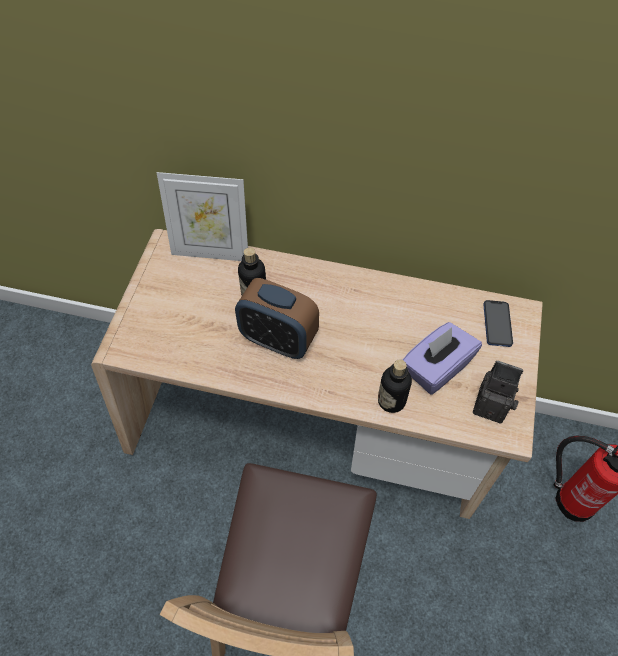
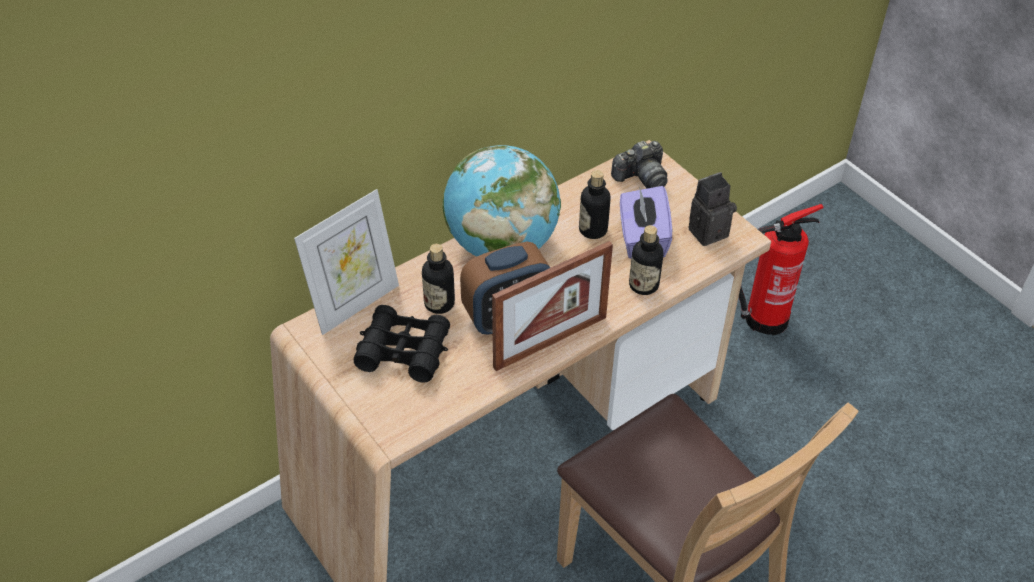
camera: 50 degrees left, 10 degrees down
(196, 304) = (403, 351): none -> black binoculars
(280, 380) = (550, 342): none -> picture frame
(340, 289) = (501, 245): none -> globe
(411, 331) = (593, 230): none -> bottle
(497, 324) = (641, 177): phone -> camera

